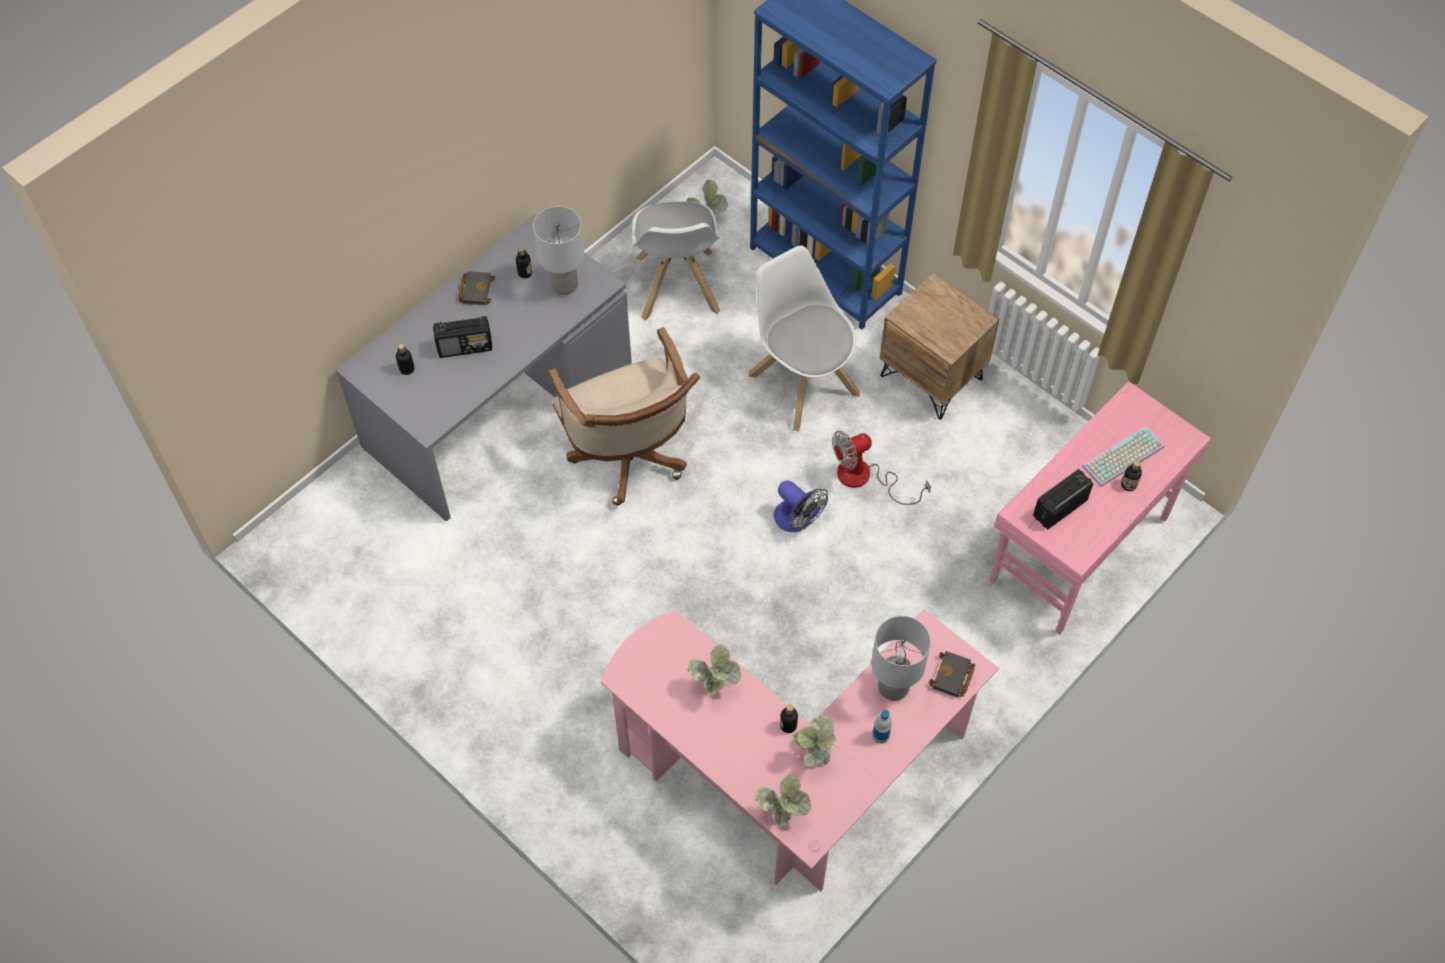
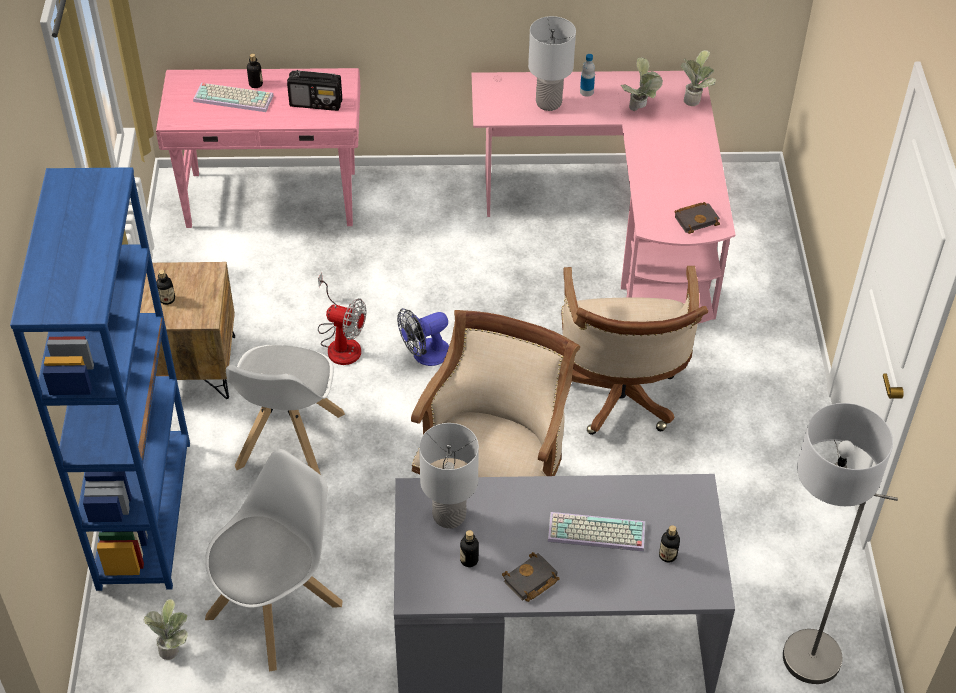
camera: 135 degrees left, 10 degrees down
(331, 516) = (793, 654): none -> grey floor lamp
(465, 347) = (595, 533): radio -> keyboard
(619, 607) = (621, 400): none -> office chair
(715, 688) = (661, 178): potted plant -> none
(788, 725) = (637, 132): bottle -> bottle (167, 299)
(797, 520) = (425, 354): fan -> fan turned 120 degrees counterclockwise
(952, 677) = (505, 85): black book -> black book (696, 219)

